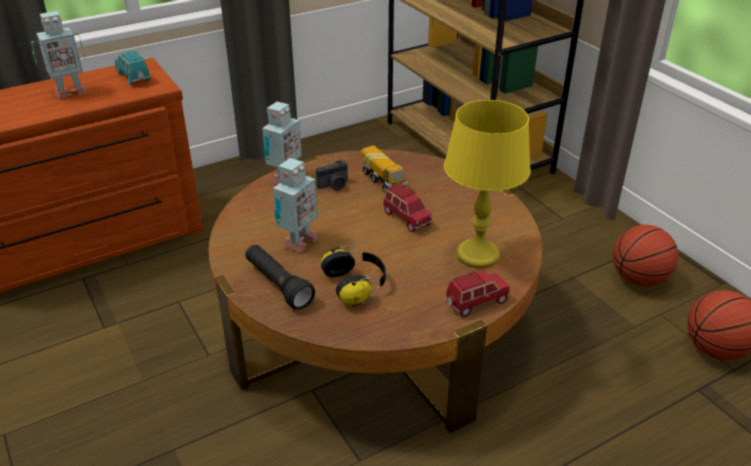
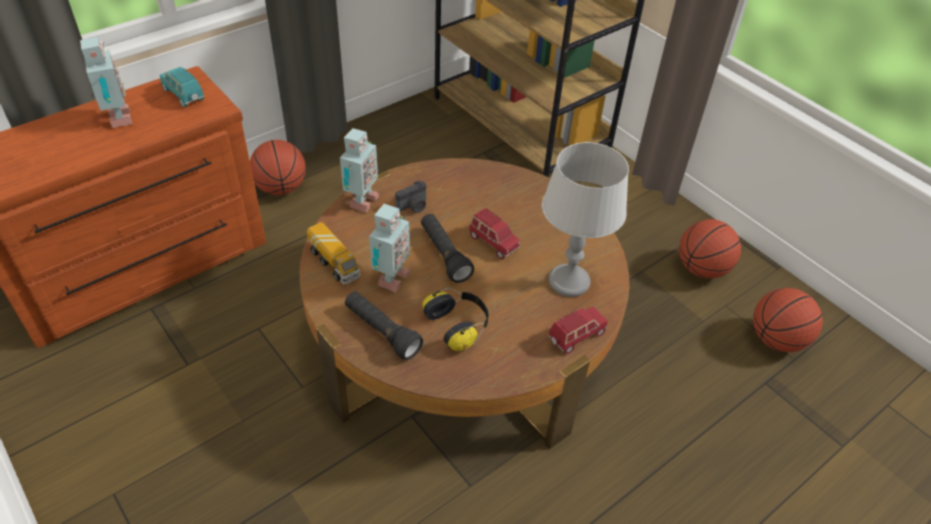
camera: 10 degrees left, 10 degrees up
(69, 92) = (117, 120): toy robot -> toy robot turned 75 degrees counterclockwise
(227, 188) = (281, 188): none -> basketball
(355, 225) = (444, 255): none -> black flashlight
(383, 181) = (462, 198): toy truck -> toy truck (334, 263)
(477, 255) = (569, 282): yellow table lamp -> grey table lamp

